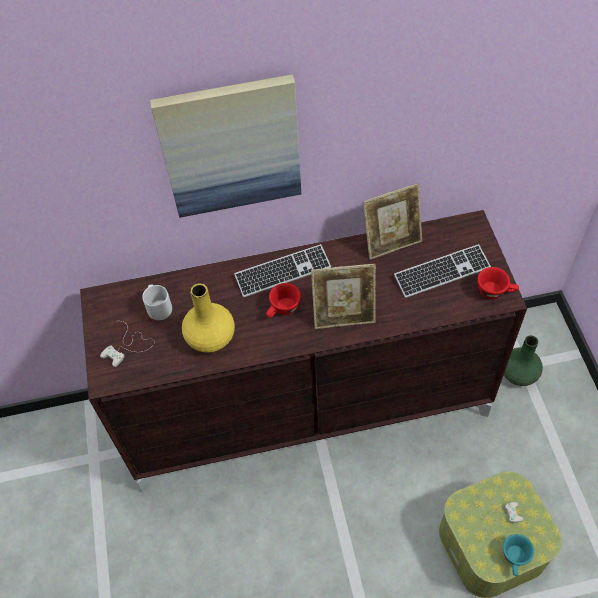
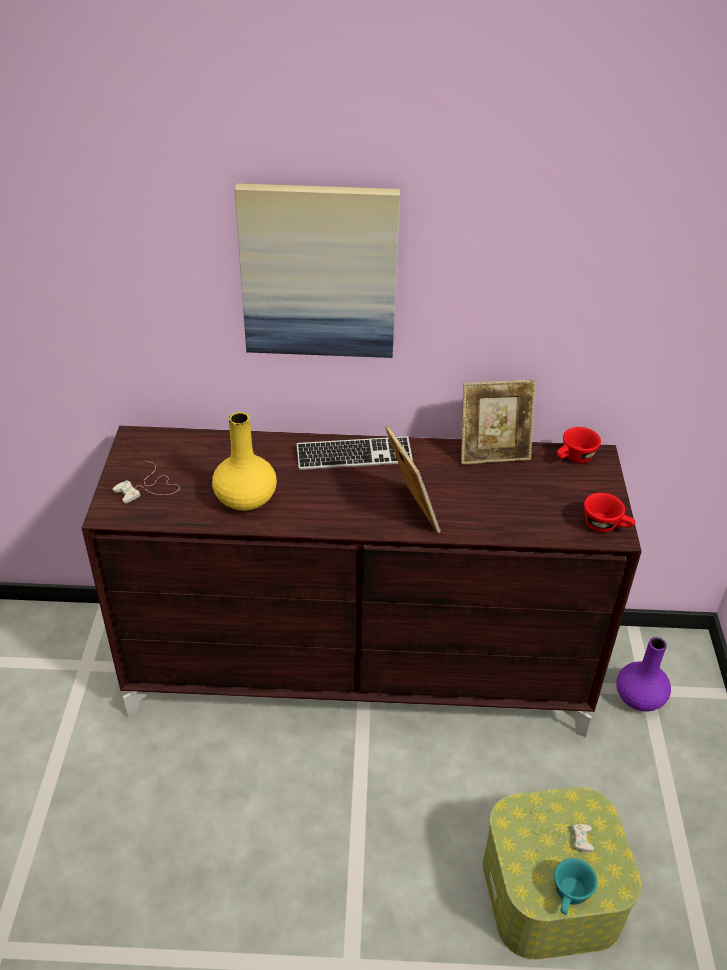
camera: 10 degrees right, 15 degrees down
(159, 307) = (198, 459): white mug -> none
(283, 310) = (340, 491): red cup -> red cup (574, 458)
(344, 316) = (410, 511): picture frame -> picture frame turned 120 degrees counterclockwise
(442, 272) = (545, 494): keyboard -> none
(518, 373) = (638, 697): green vase -> purple vase

